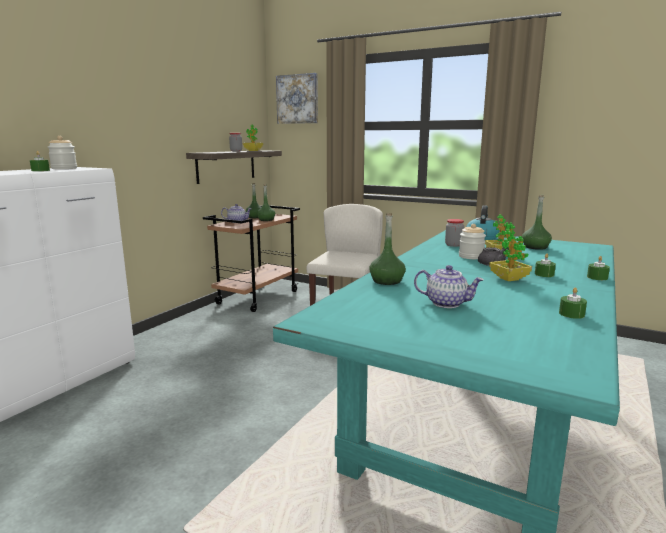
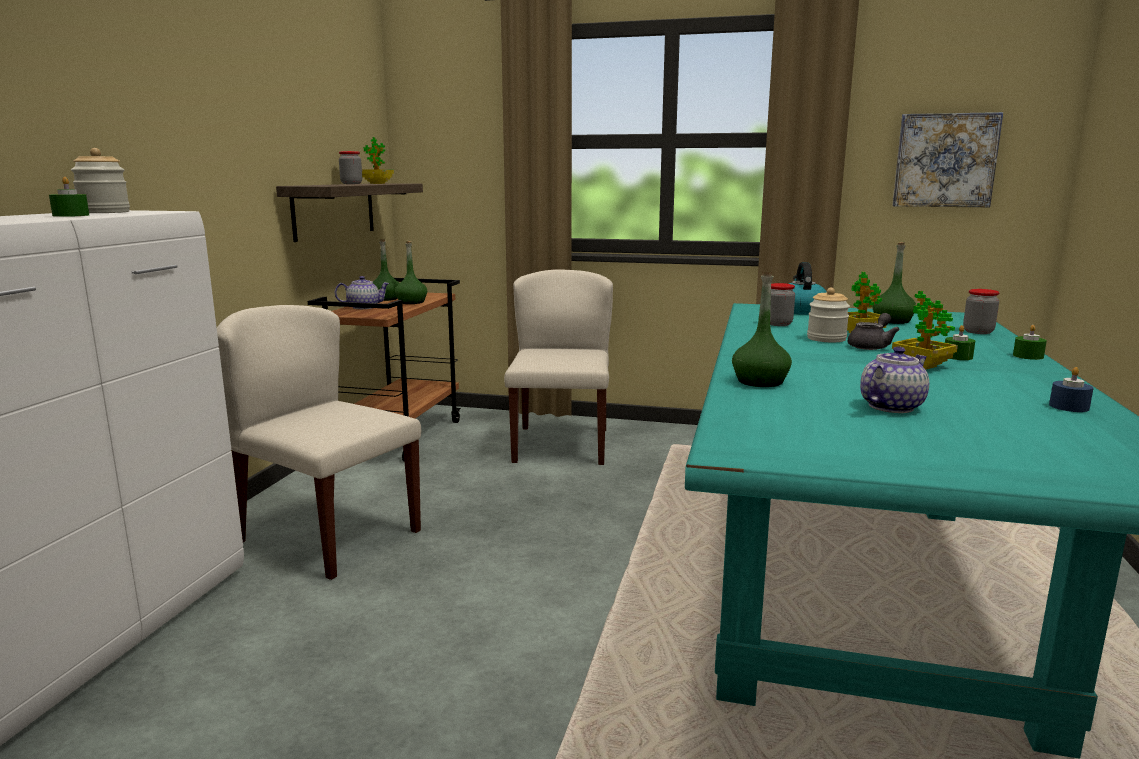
camera: 15 degrees left, 0 degrees up
(187, 348) = (328, 536): none -> beige chair
(297, 99) = (444, 96): picture -> picture (945, 160)
(446, 303) = (891, 406): teapot -> teapot turned 45 degrees counterclockwise
(571, 314) = (1069, 407): green candle -> blue candle
(586, 258) = (978, 332): none -> jar

